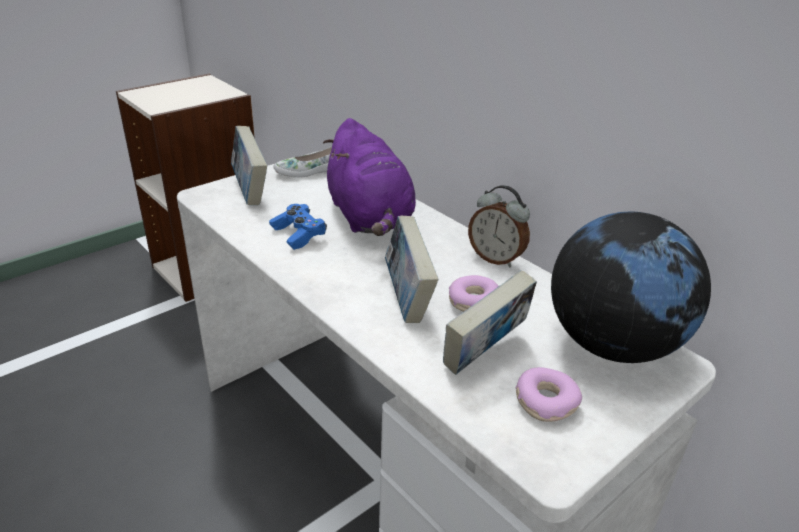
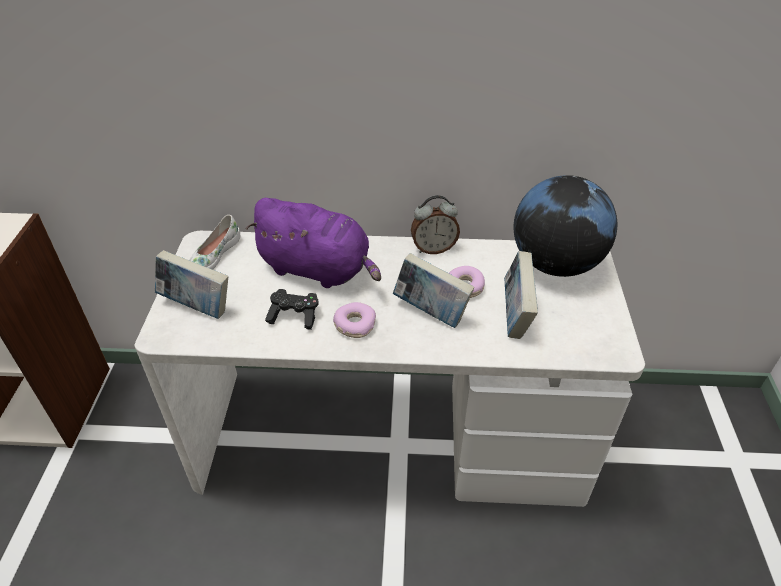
camera: 45 degrees left, 10 degrees up
(298, 234) = (294, 316): blue game controller -> black game controller
(545, 401) = (573, 320): donut -> donut (354, 325)

